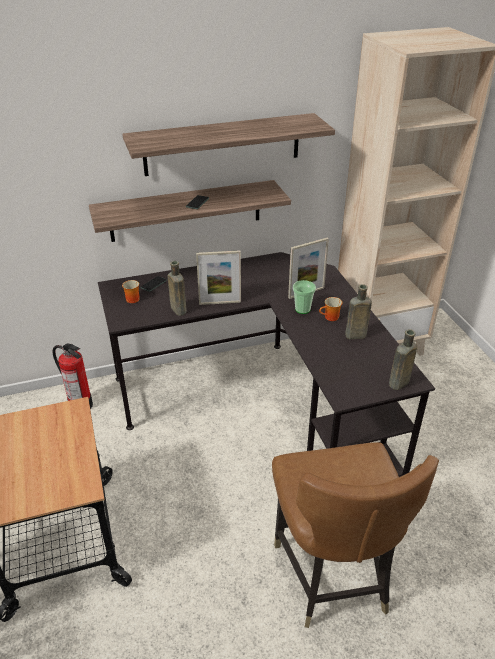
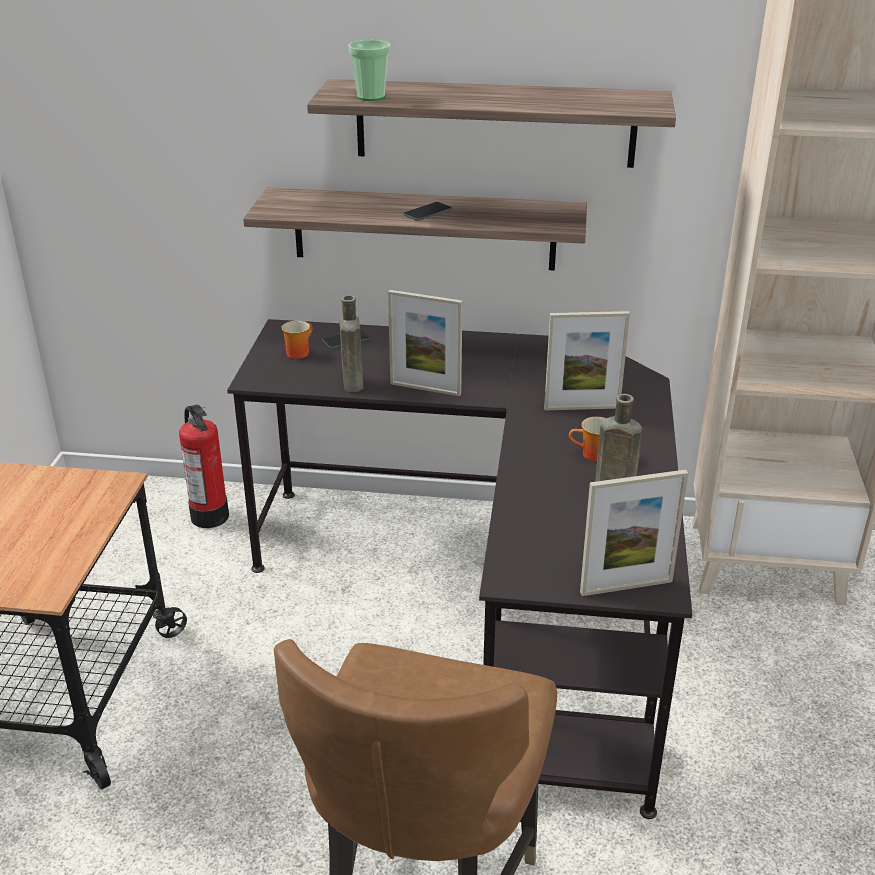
camera: 25 degrees right, 5 degrees down
(302, 309) = (554, 431): cup -> cup (371, 97)
(398, 384) = (626, 587): brown bottle -> picture frame

